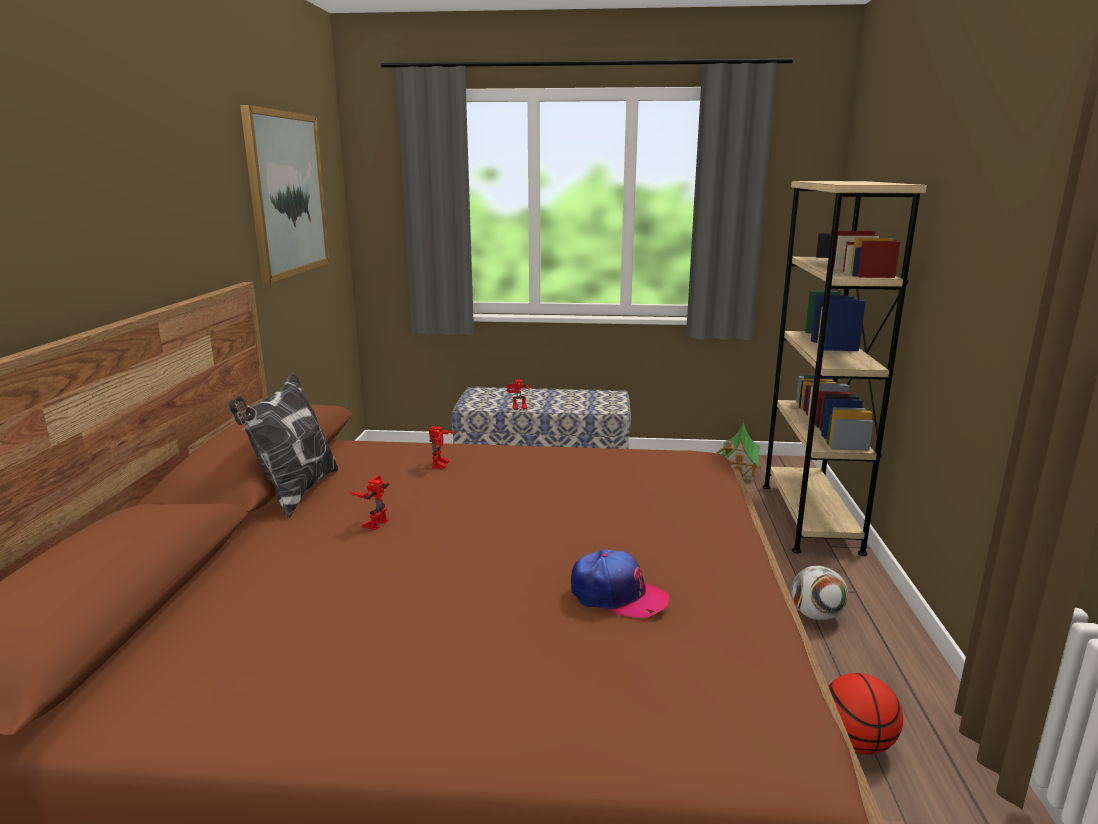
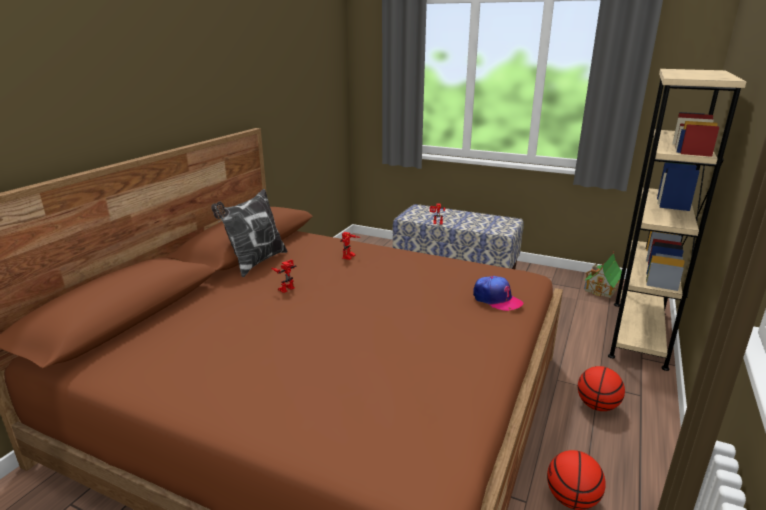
camera: 20 degrees right, 5 degrees up
(287, 194) = (296, 70): picture -> none
(617, 595) = (389, 361): cap -> cap (496, 299)
(816, 616) = (597, 406): football -> basketball

